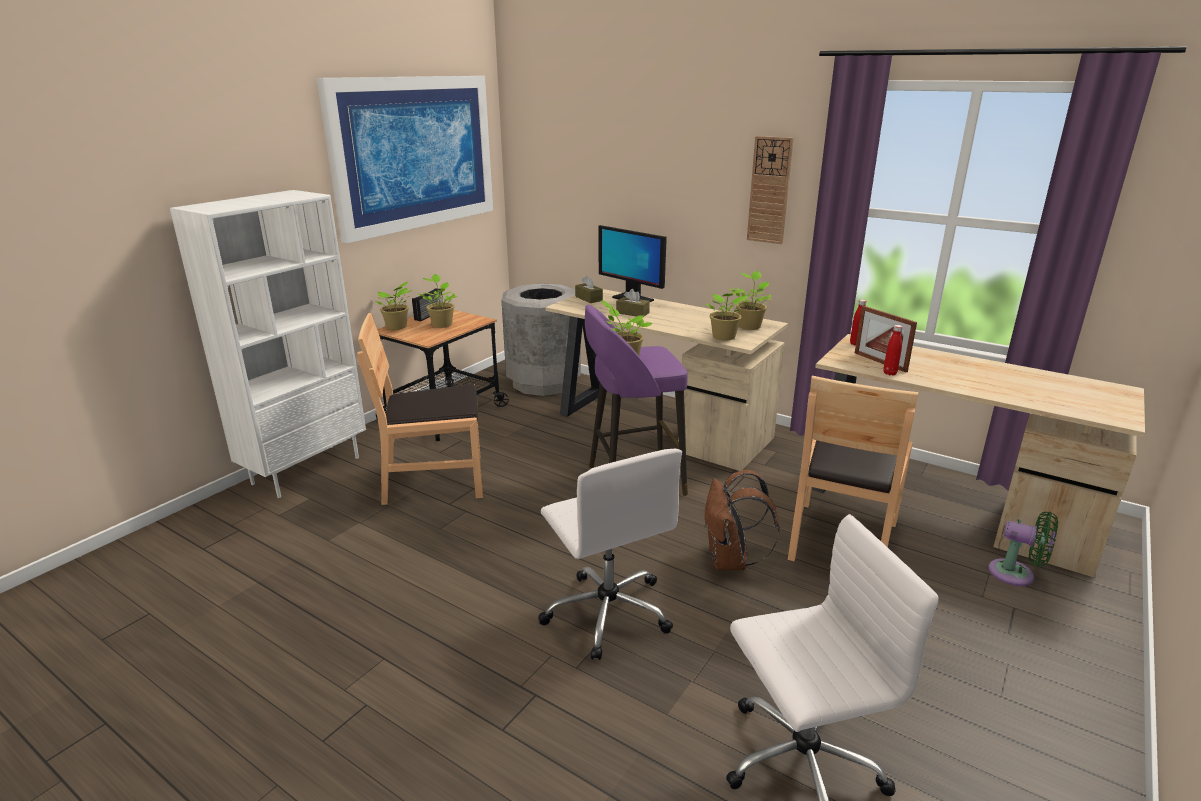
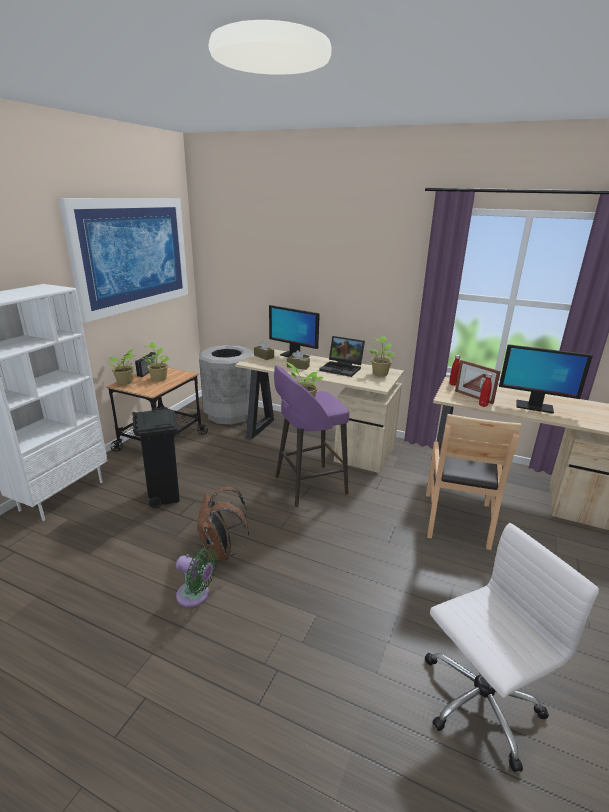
camera: 10 degrees left, 0 degrees up
(434, 480) = (164, 496): brown chair -> black trash can
(607, 611) = (314, 592): white office chair -> none
(696, 317) = (342, 368): none -> laptop
(724, 337) = (366, 383): potted plant -> none
(730, 561) = (390, 542): brown backpack -> brown backpack (221, 552)
(769, 190) = (388, 281): wall clock -> none
(970, 379) = (534, 407): none -> monitor
(1016, 575) = (571, 535): green fan -> green fan (196, 595)

